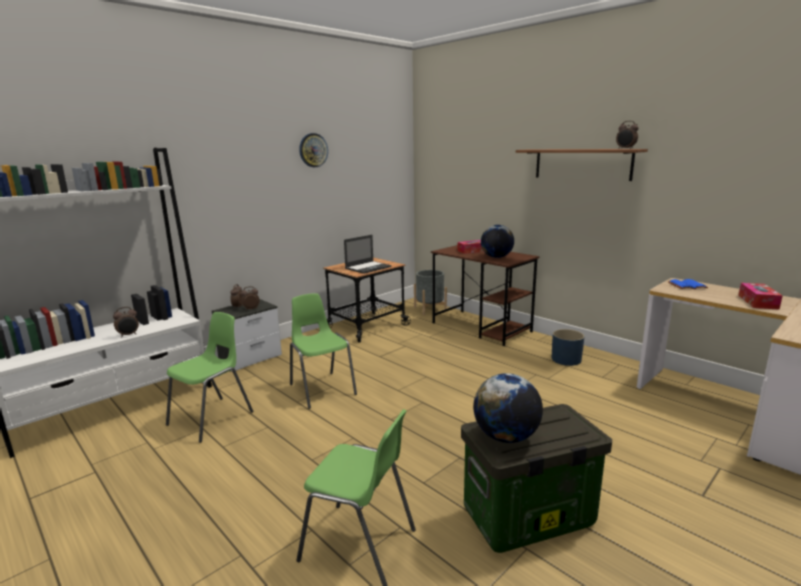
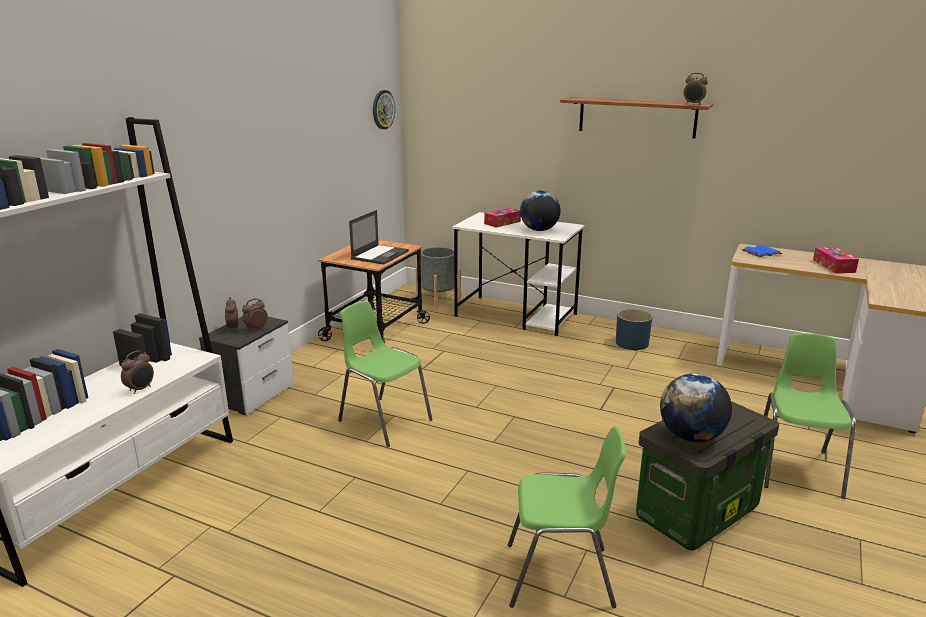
camera: 20 degrees left, 5 degrees up
(212, 418) = (272, 480): green chair -> green chair (797, 469)
(313, 150) = (298, 100): wall clock -> wall clock (383, 109)
(481, 327) = (516, 315): brown desk -> white desk

